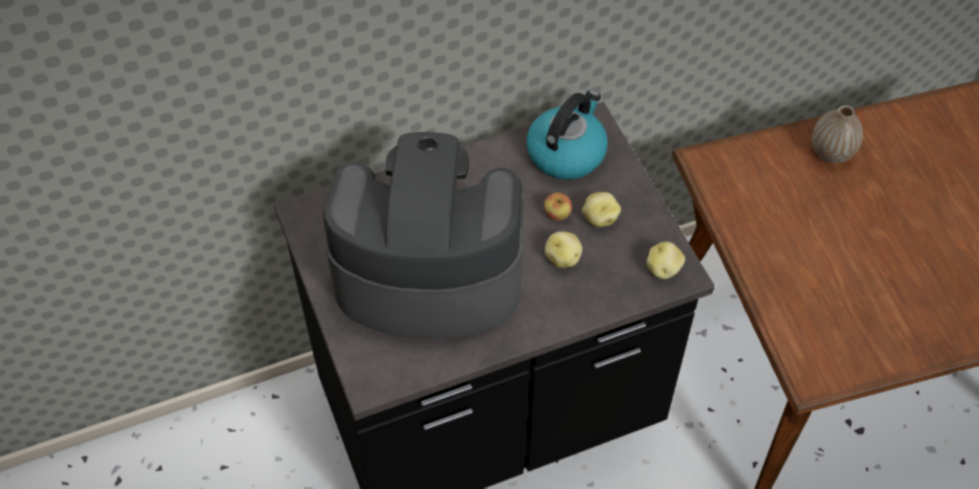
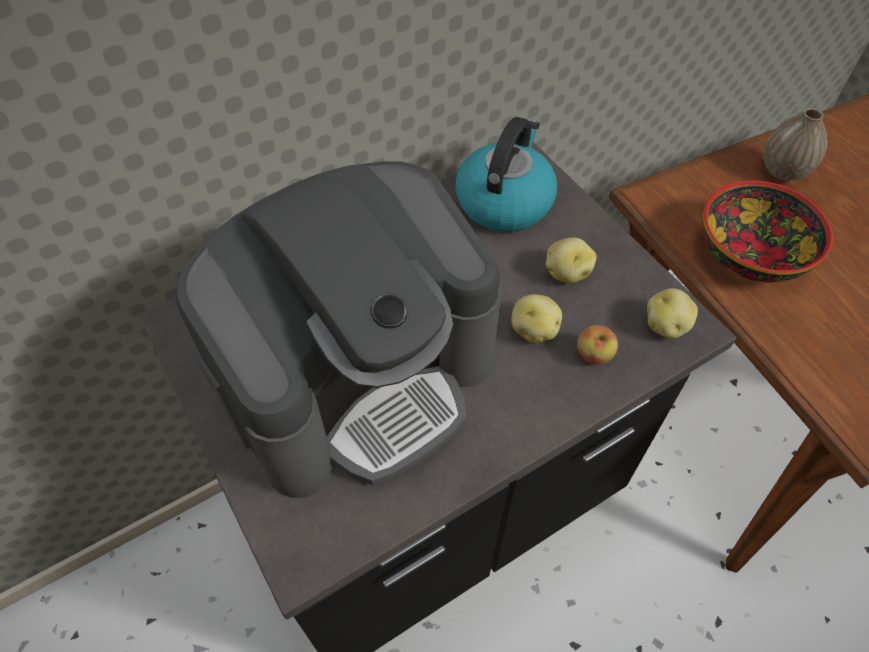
camera: 10 degrees left, 0 degrees up
(427, 273) = (359, 376): coffee machine -> coffee machine turned 150 degrees clockwise
(557, 214) = (512, 276): apple -> apple (594, 355)
(774, 224) = (752, 255): none -> bowl

